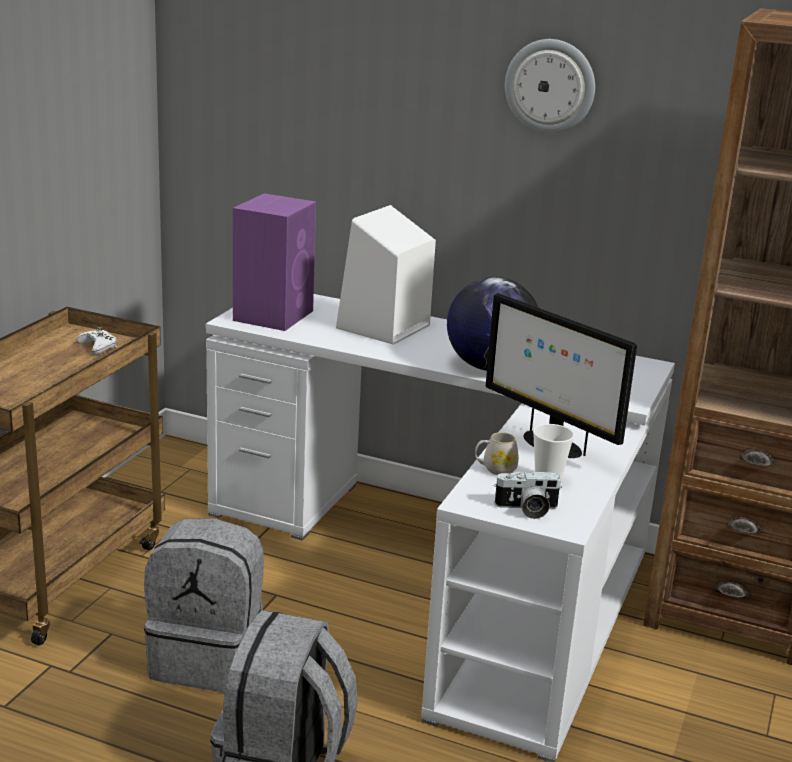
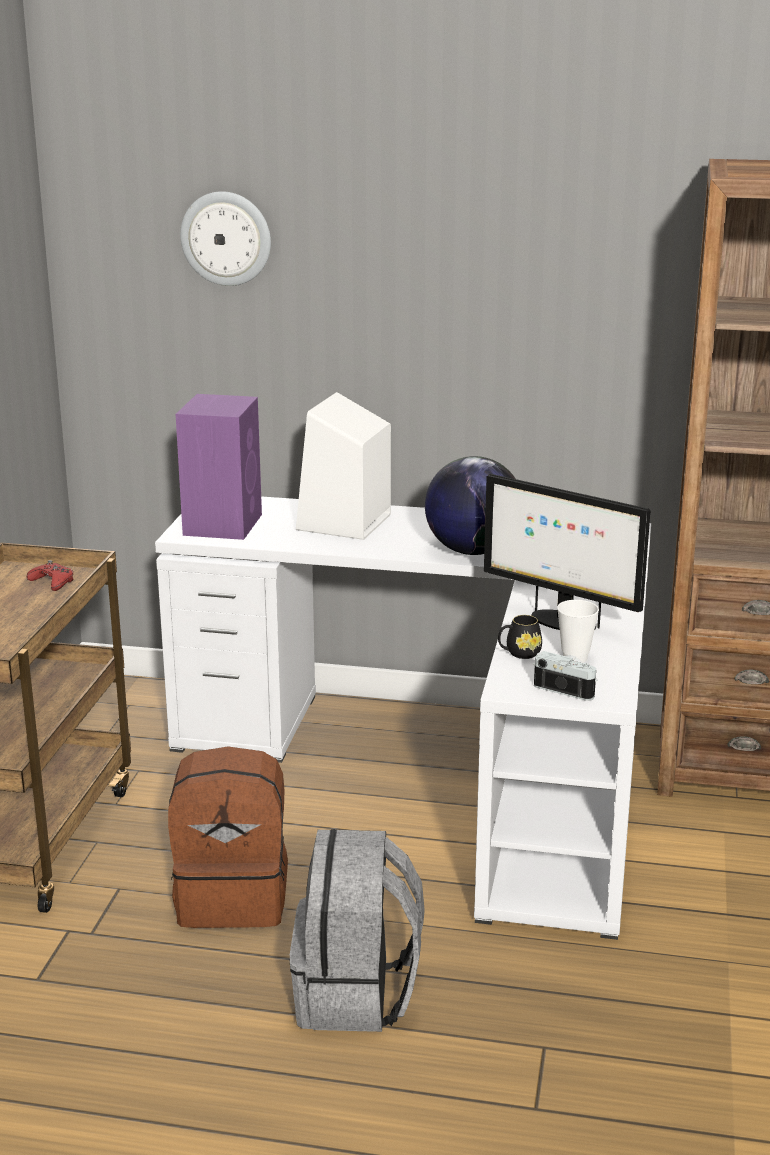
camera: 10 degrees left, 0 degrees up
(98, 347) = (52, 582): white game controller -> red game controller
(209, 659) = (234, 897): grey backpack -> brown backpack
(495, 469) = (519, 653): white mug -> black mug
(527, 509) = (567, 688): camera -> camera turned 135 degrees counterclockwise
(550, 86) = (497, 252): wall clock -> wall clock (226, 238)

